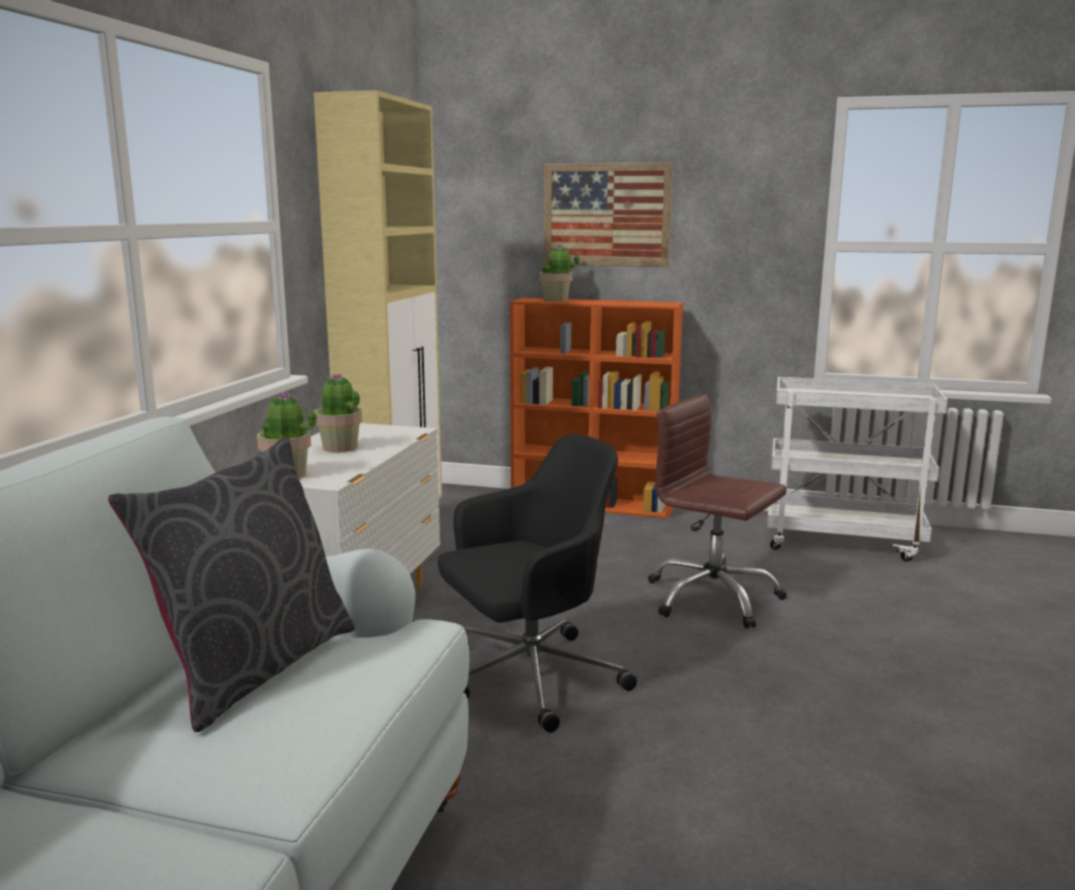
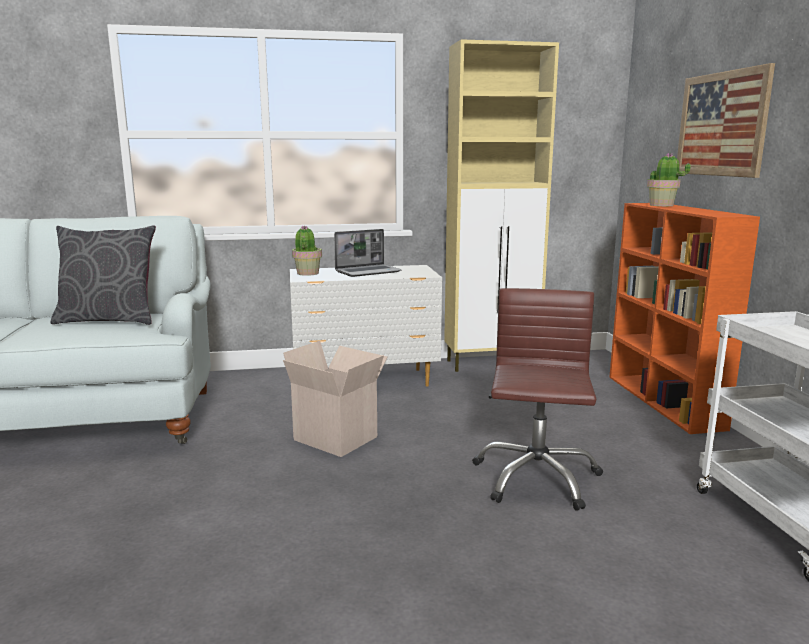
camera: 65 degrees right, 0 degrees up
(340, 448) = (368, 272): potted plant -> laptop
(528, 678) = (338, 438): black office chair -> cardboard box

